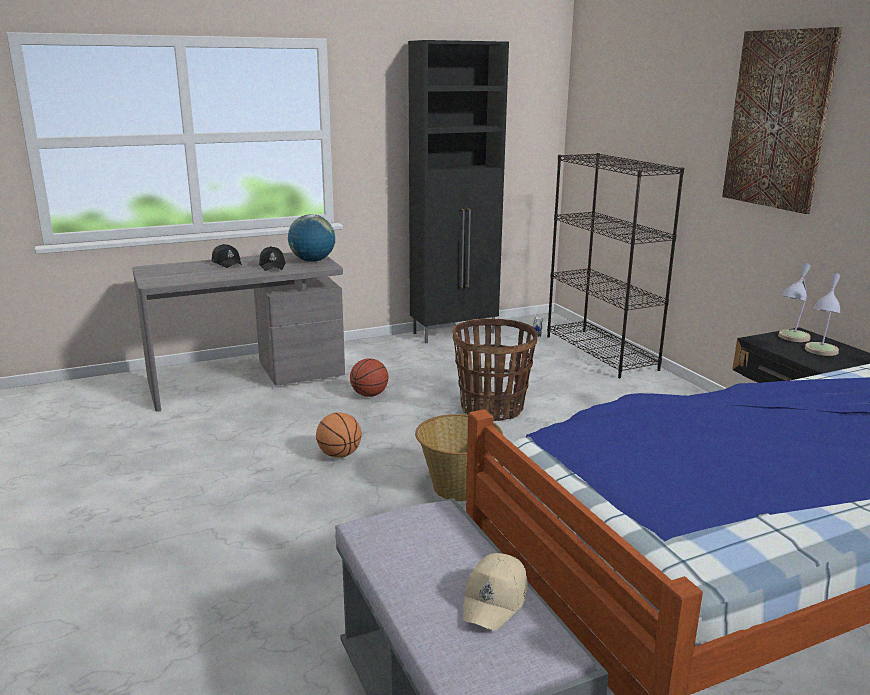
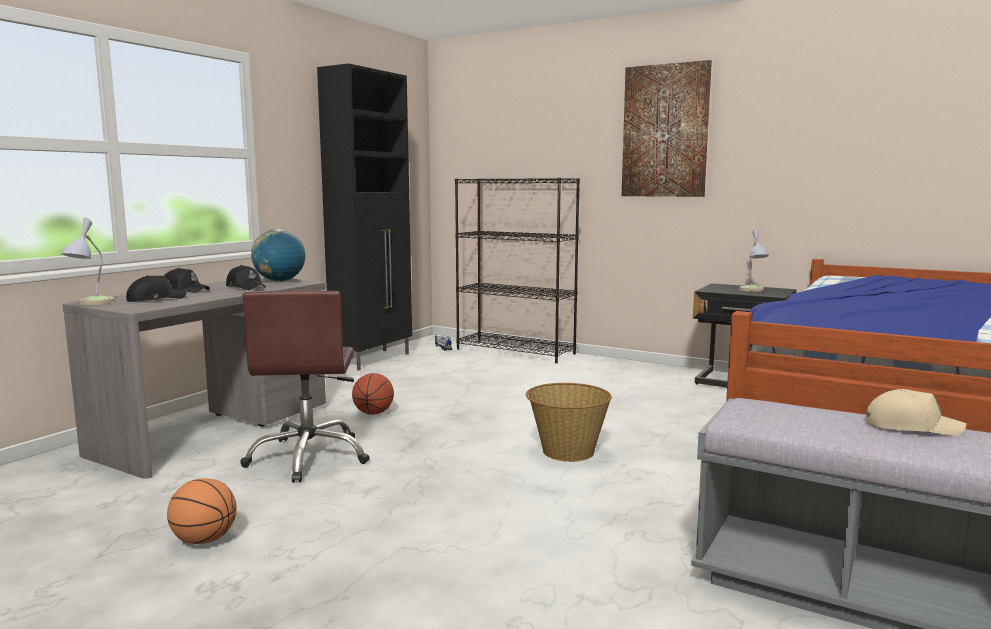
camera: 35 degrees left, 10 degrees down
(187, 272) = (155, 299): none -> black cap
(267, 425) = (309, 457): none -> brown office chair
(339, 455) = (426, 459): basketball -> basketball (204, 540)
(492, 409) = (499, 399): basket -> none
(496, 600) = (910, 426): beige cap -> beige cap turned 60 degrees counterclockwise
(790, 338) = (722, 287): table lamp -> table lamp (91, 303)

